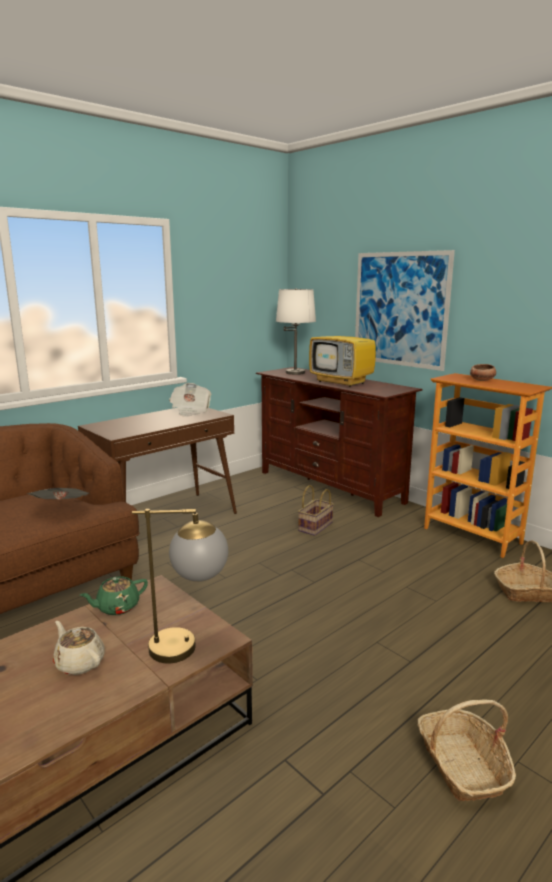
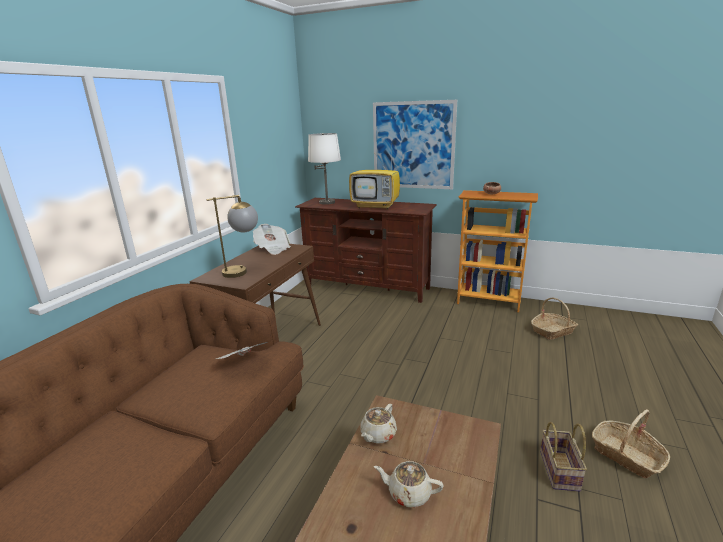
camera: 25 degrees left, 5 degrees up
(117, 607) = (378, 434): green teapot -> beige teapot
(190, 647) = (470, 445): table lamp -> table lamp (243, 271)
(315, 527) = (388, 321): basket -> basket (560, 471)

